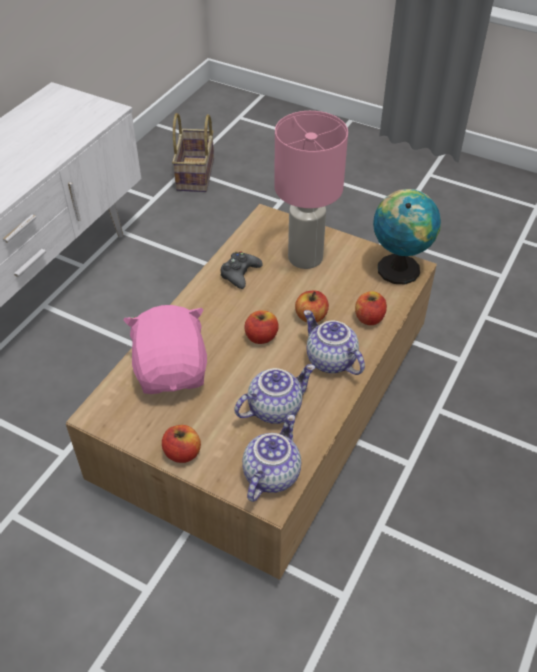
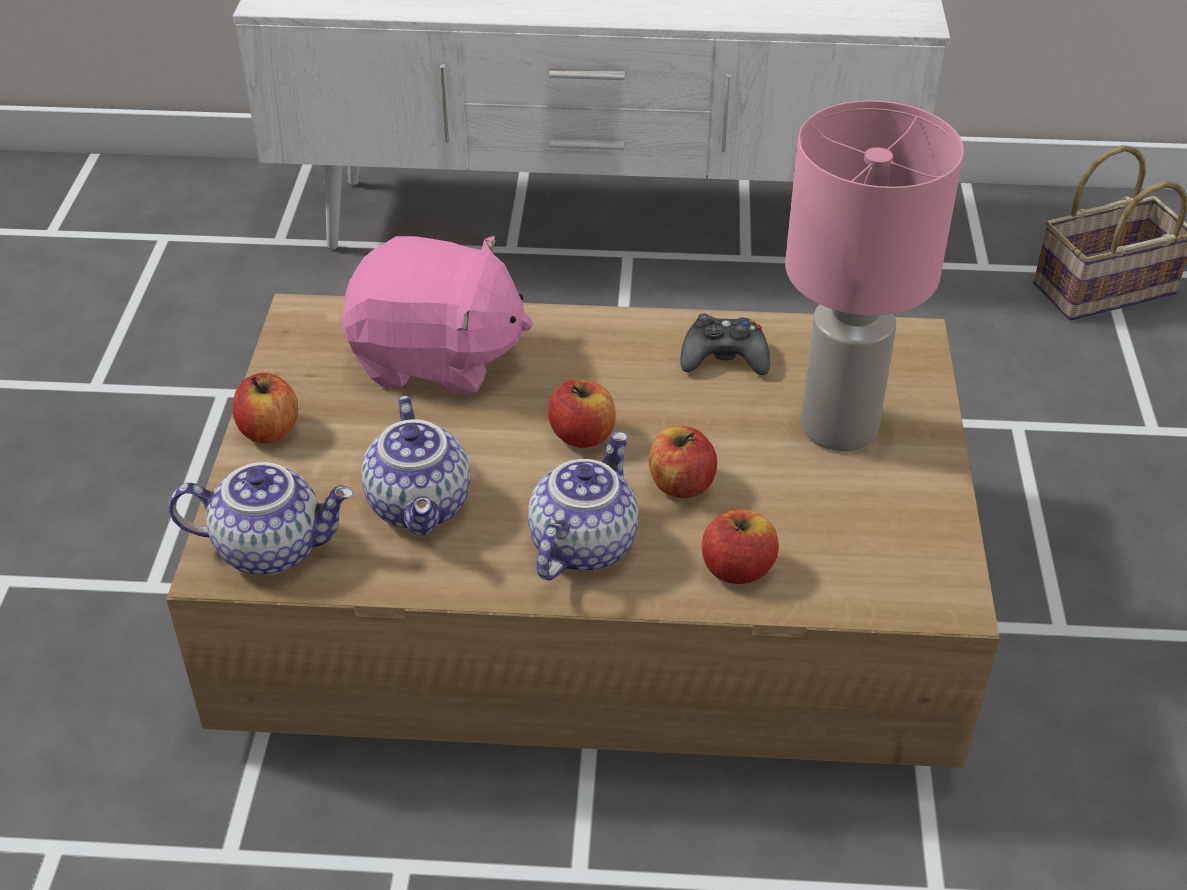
camera: 65 degrees right, 5 degrees down
(172, 370) = (437, 359): pink plush toy -> pink plush toy turned 45 degrees clockwise
(274, 407) = (422, 506): teapot -> teapot turned 45 degrees clockwise
(398, 267) = (929, 573): globe -> none

